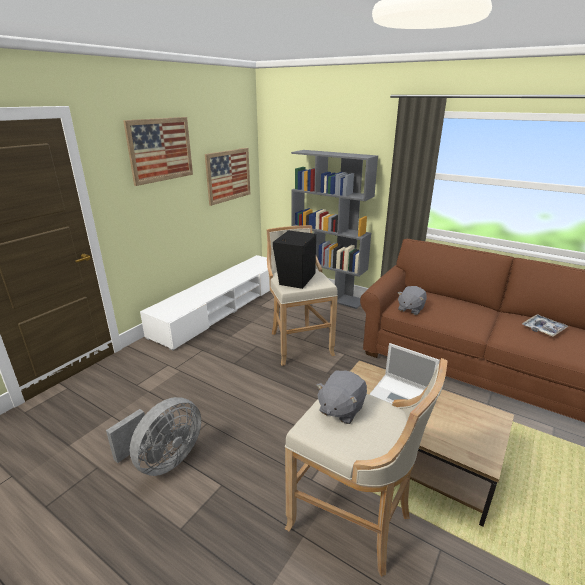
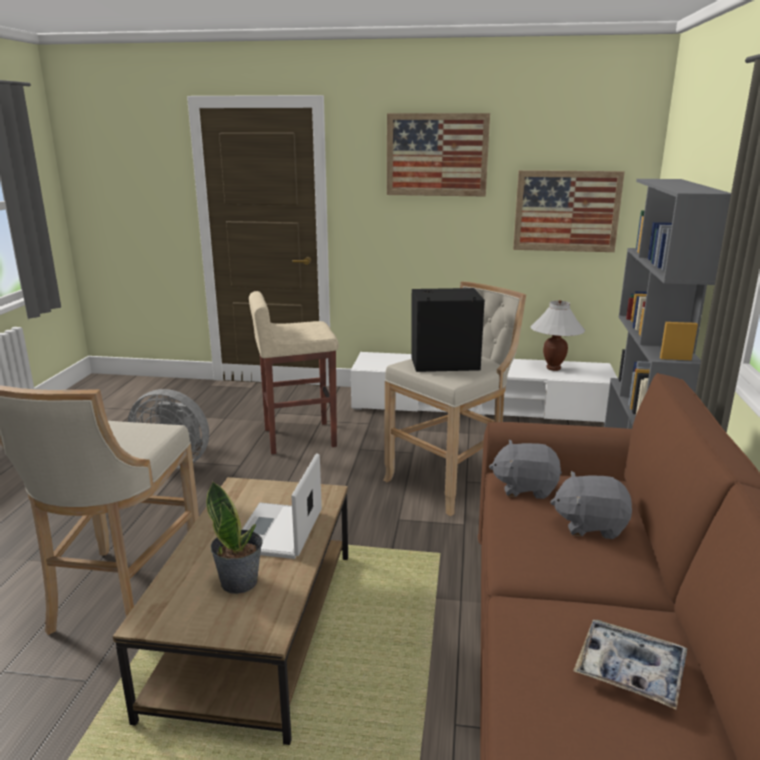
camera: 65 degrees right, 5 degrees down
(190, 384) = (298, 437): none -> beige stool
(247, 268) = (553, 368): none -> white table lamp
(340, 409) = (125, 435): grey plush toy -> grey plush toy (590, 525)
(451, 418) = (240, 581): none -> potted plant

